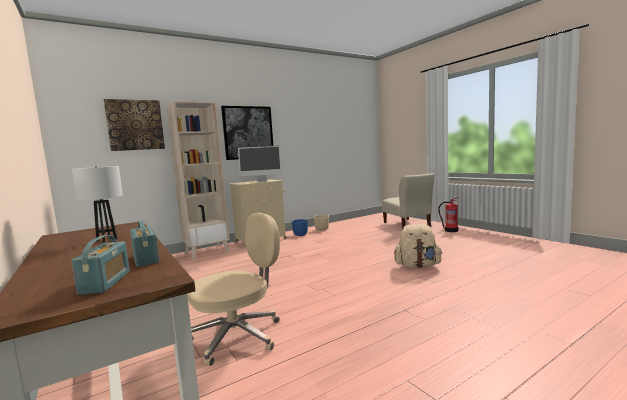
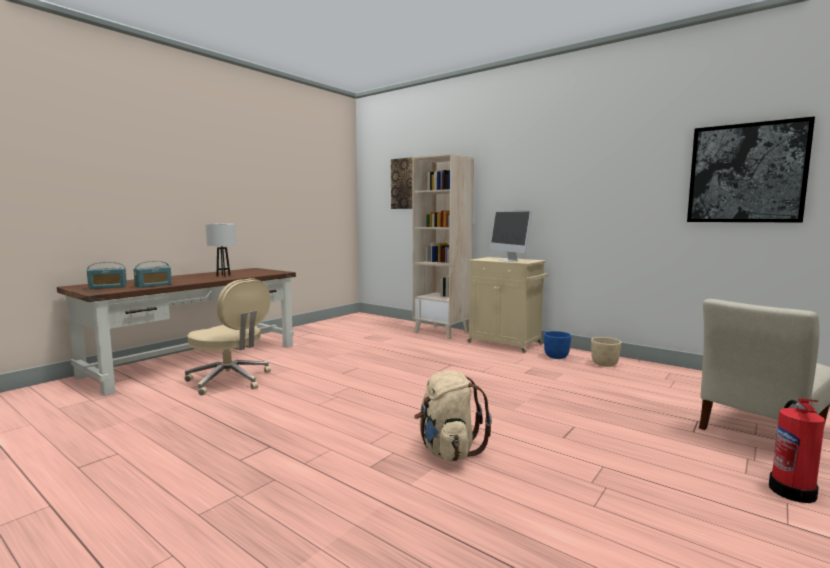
camera: 70 degrees right, 0 degrees up
(248, 132) = (525, 189): picture -> picture (746, 173)

